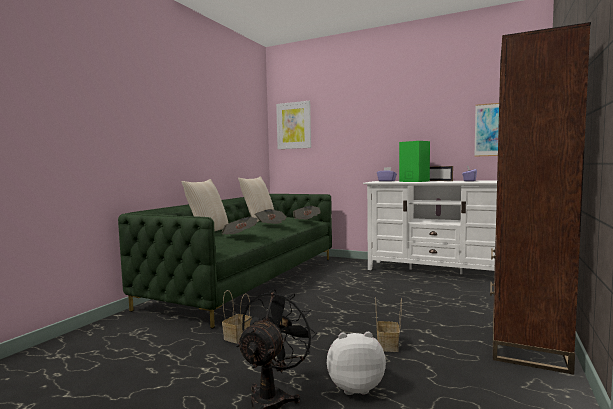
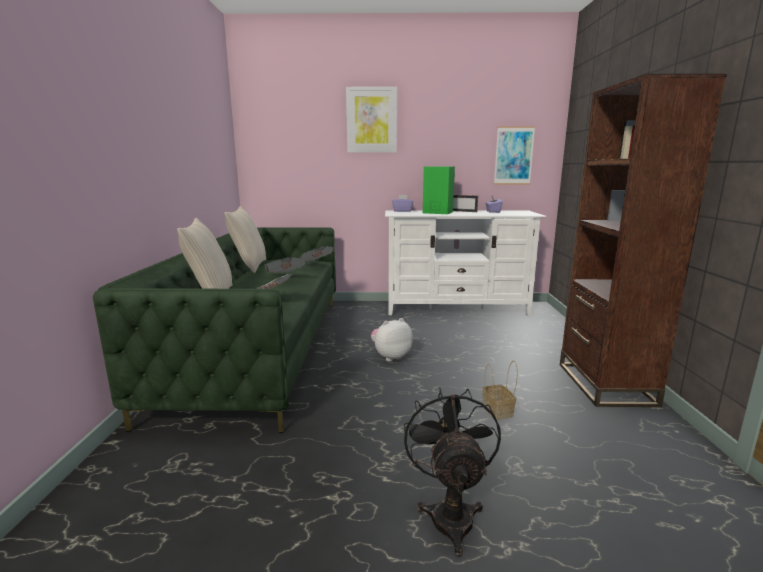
camera: 25 degrees left, 10 degrees up
(238, 336) = (327, 437): basket -> none
(294, 125) = (274, 135): picture -> picture (371, 120)
(354, 387) = (515, 472): plush toy -> plush toy (390, 356)

